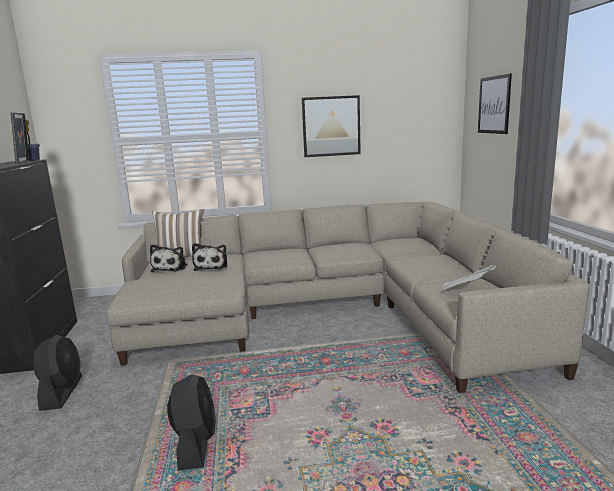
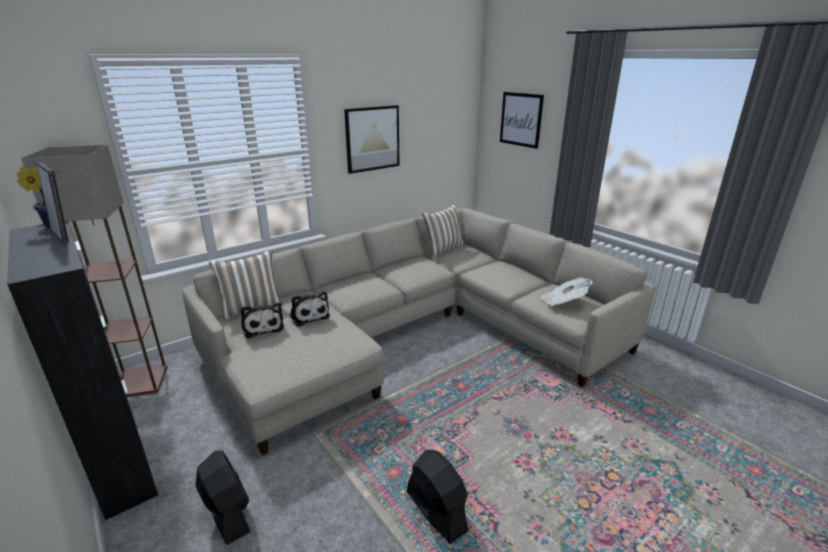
camera: 30 degrees left, 10 degrees up
(101, 304) = (138, 381): none -> floor lamp
(391, 239) = (443, 249): none -> pillow

